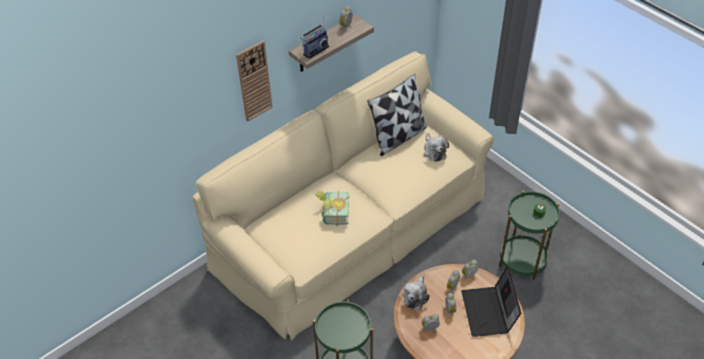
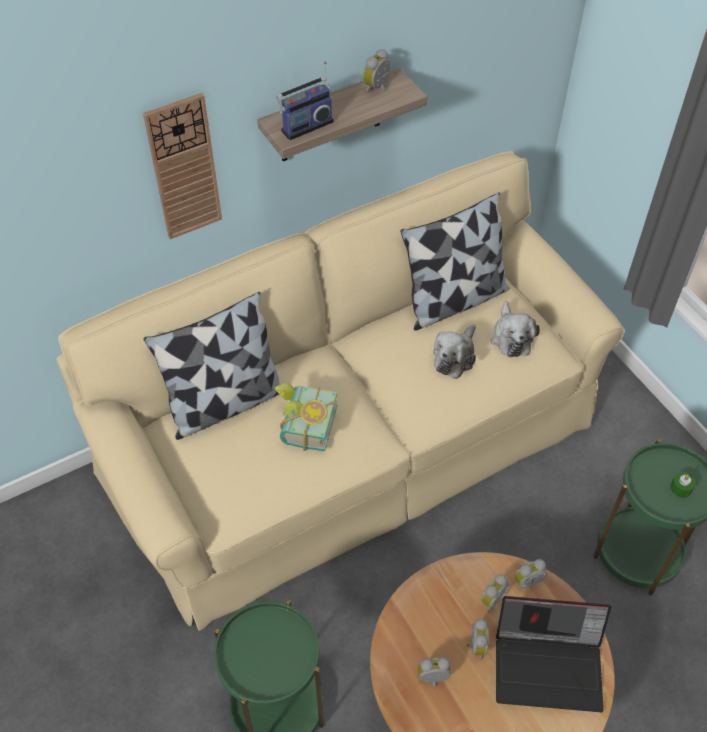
camera: 10 degrees right, 5 degrees up
(286, 209) = (225, 403): none -> pillow
(416, 296) = (421, 606): plush toy -> plush toy (455, 357)
(489, 312) = (549, 666): laptop -> laptop turned 90 degrees counterclockwise

